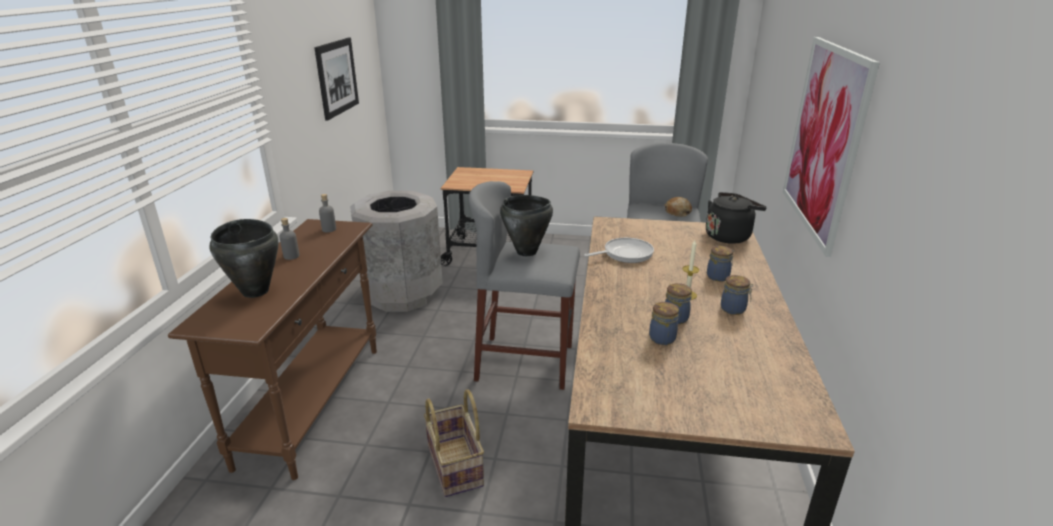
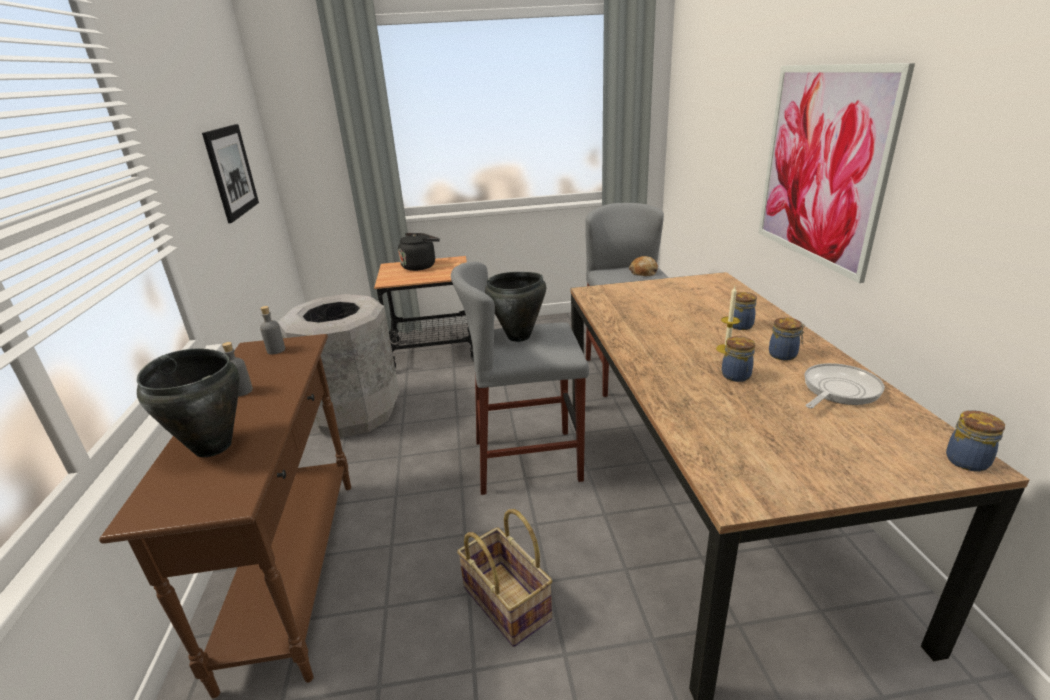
camera: 15 degrees left, 0 degrees up
(625, 254) = (632, 319): frying pan -> frying pan (838, 390)
(662, 338) = (740, 399): jar -> jar (965, 460)
(729, 236) = (717, 285): black kettle -> black kettle (420, 266)

